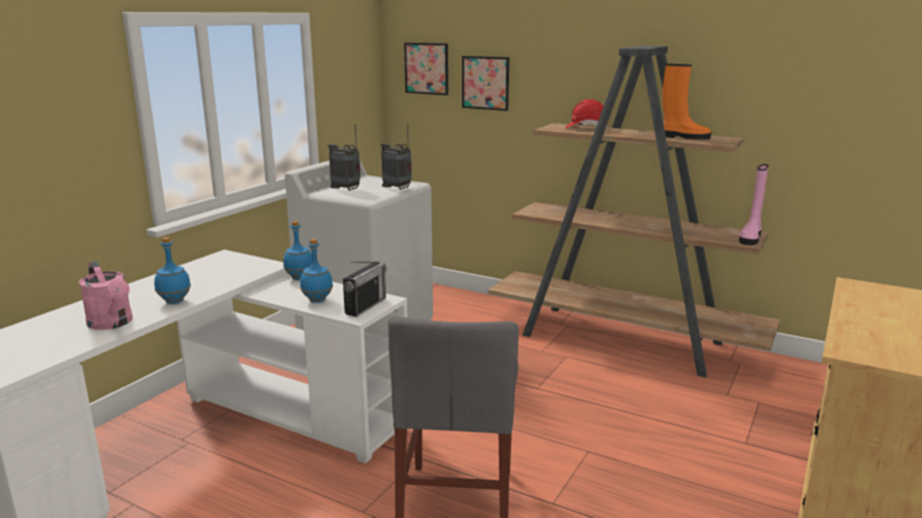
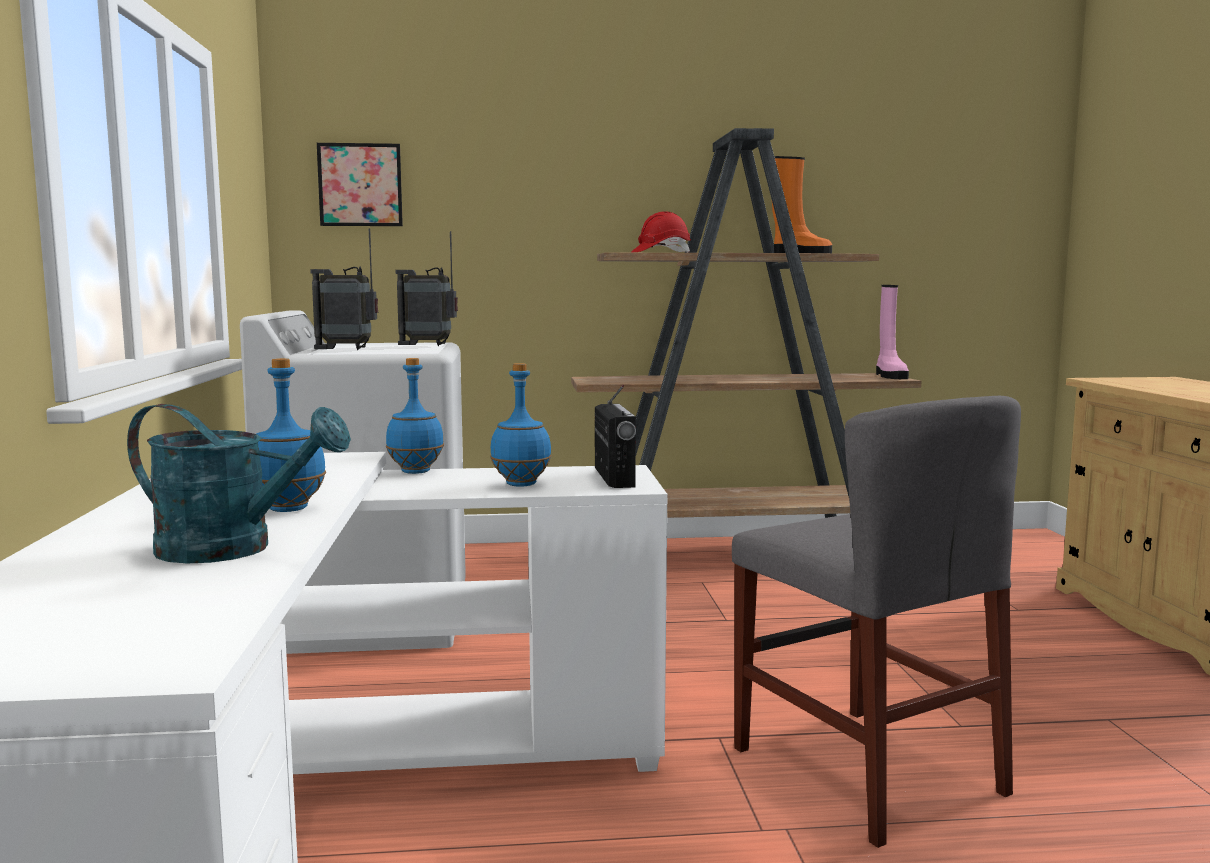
camera: 35 degrees left, 10 degrees down
(113, 324) = (233, 550): pink watering can -> turquoise watering can
(485, 83) = (469, 204): picture -> none

